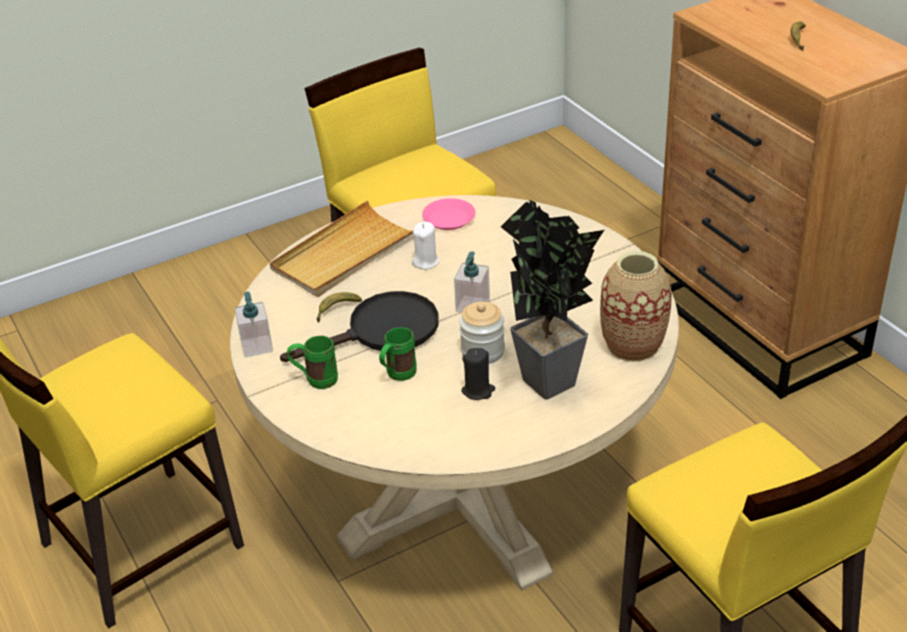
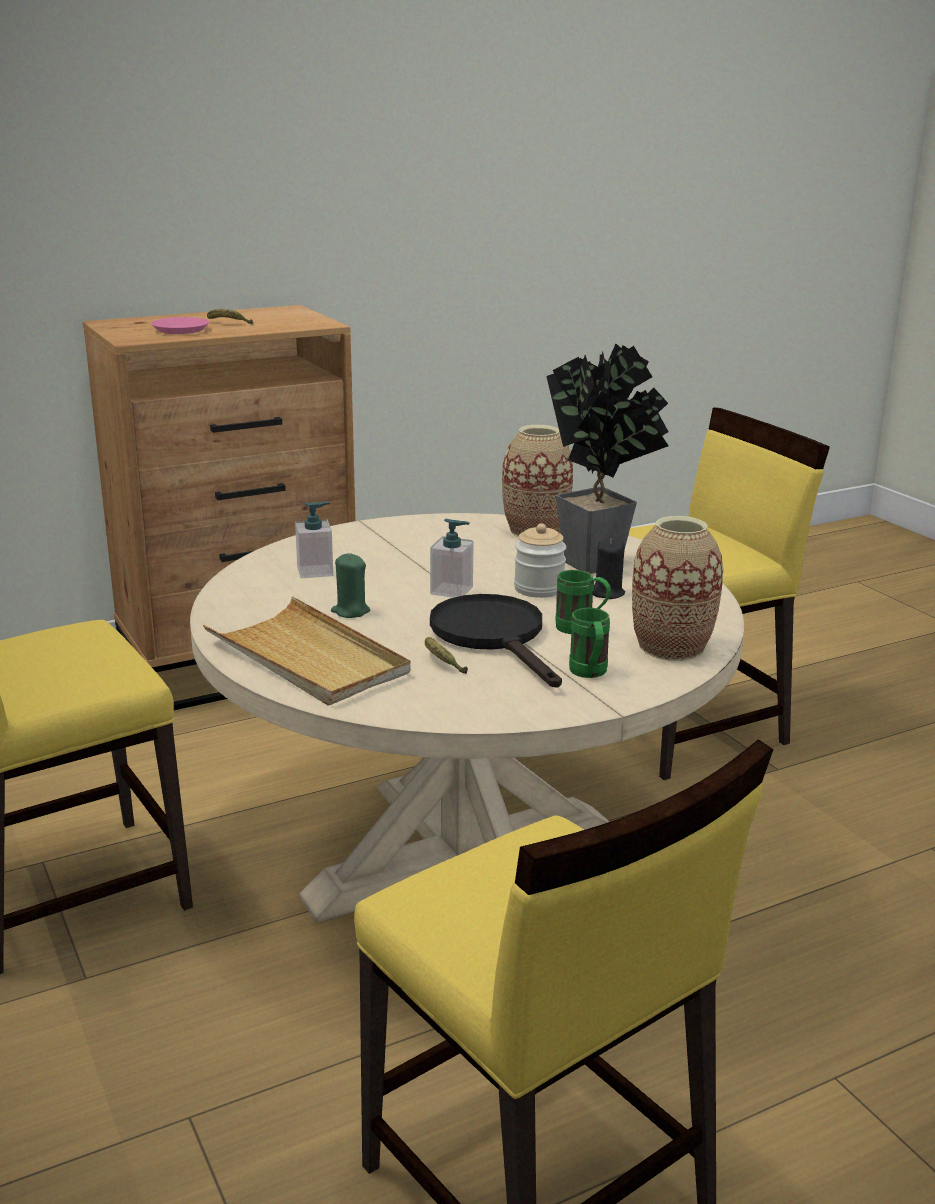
camera: 90 degrees left, 15 degrees down
(256, 346) = (513, 712): soap dispenser -> soap dispenser (315, 571)
(365, 425) = (671, 646): none -> vase
(426, 262) = (350, 611): white candle -> green candle
(448, 218) = (256, 597): pink plate -> pink plate (180, 330)

